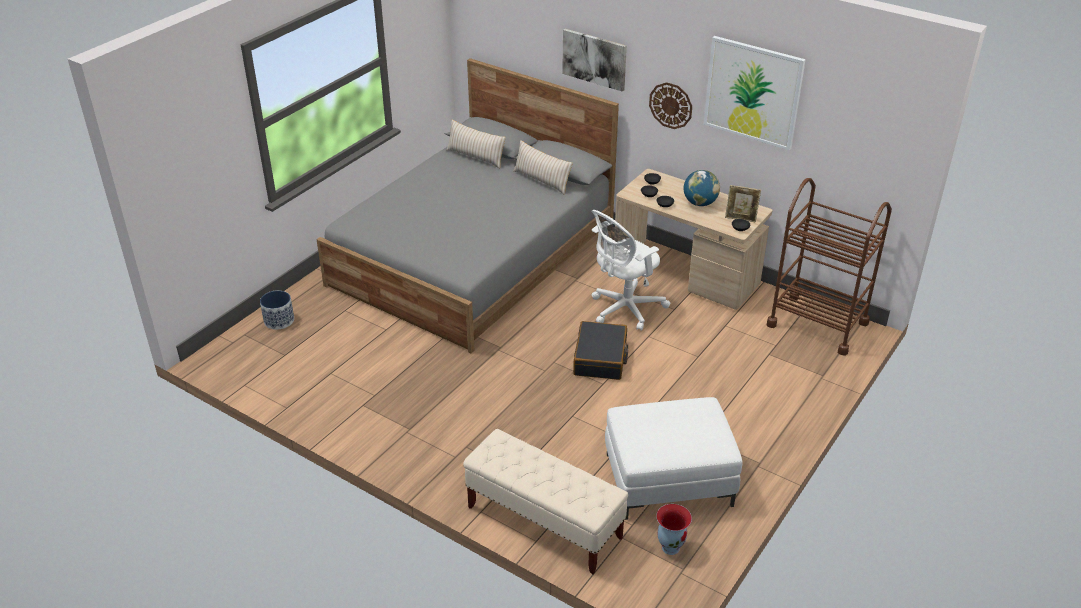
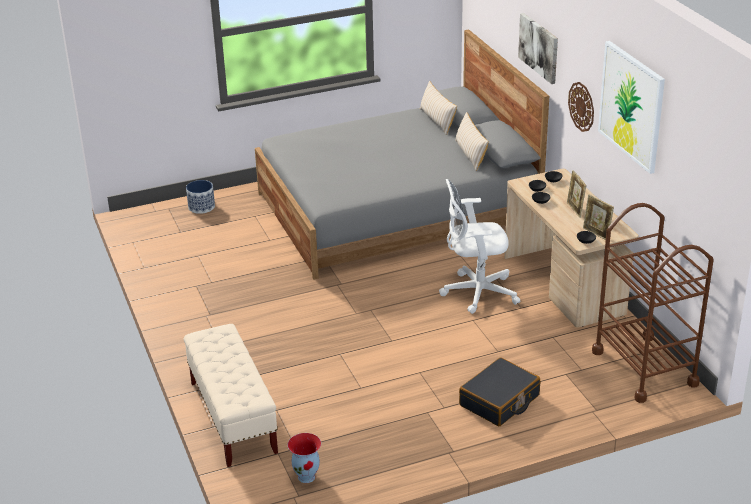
camera: 35 degrees right, 5 degrees down
(600, 358) = (411, 322): black suitcase -> black suitcase (499, 401)
(668, 480) = (361, 430): white ottoman -> none
(700, 203) = (575, 210): globe -> picture frame

